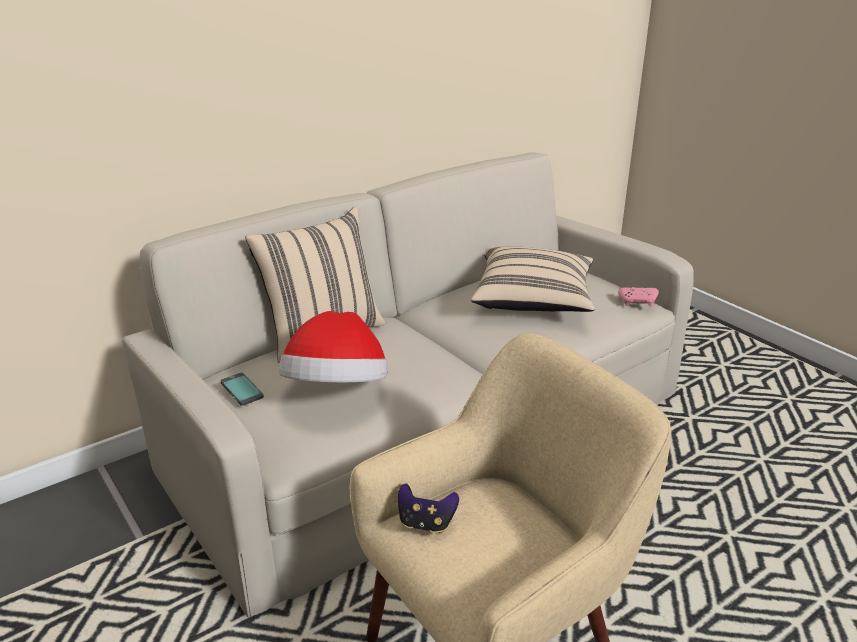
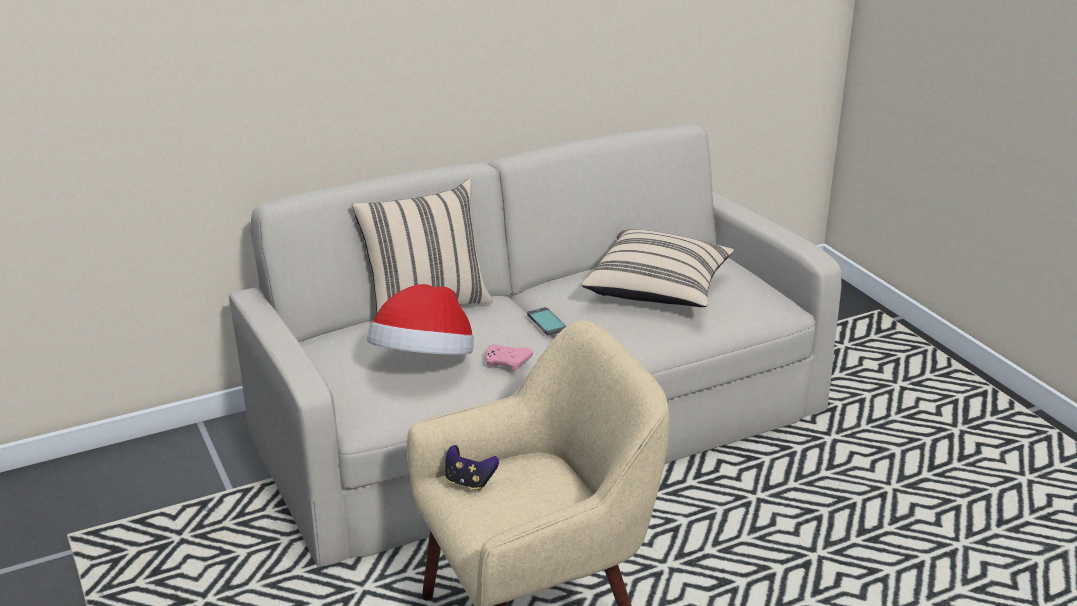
camera: 10 degrees right, 0 degrees up
(241, 390) = (334, 354): phone -> phone (546, 322)
(638, 302) = (773, 302): pink game controller -> pink game controller (507, 363)

